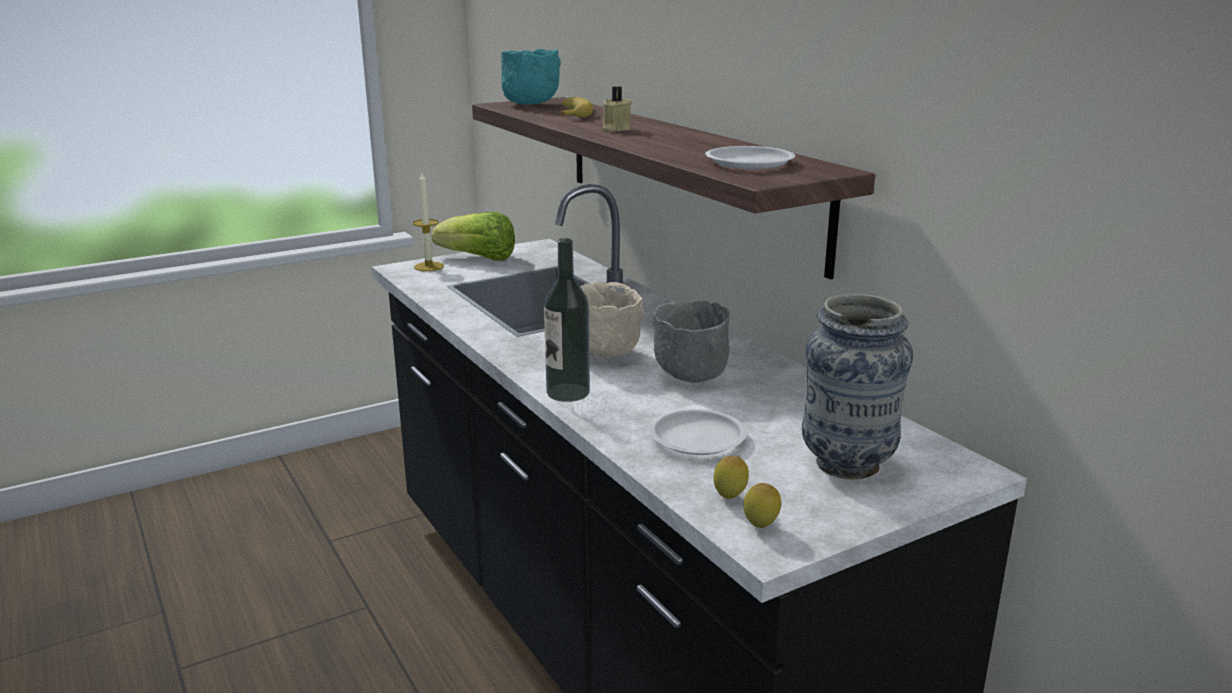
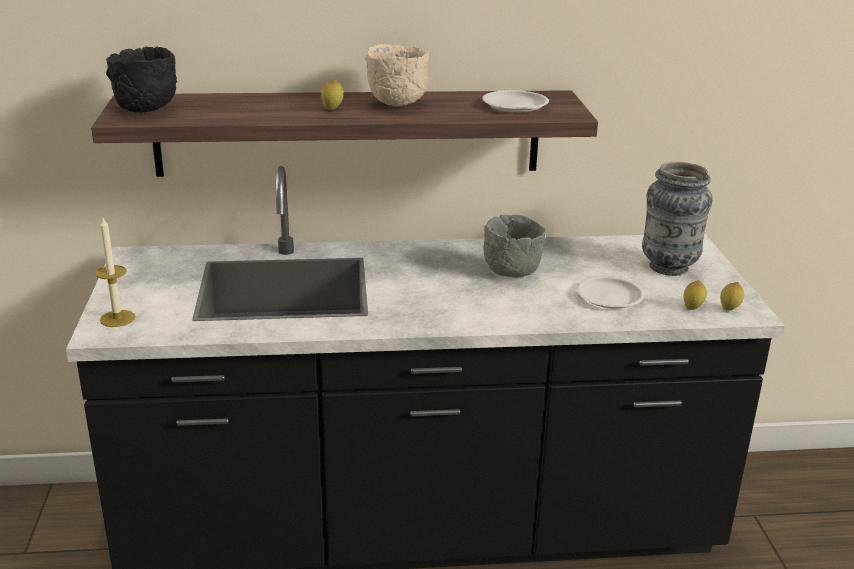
camera: 65 degrees left, 5 degrees up
(479, 259) = (130, 290): lettuce -> none
(530, 105) = (148, 110): turquoise bowl -> black bowl
(568, 392) = (504, 320): bottle -> none
(572, 115) = (234, 108): banana -> none
(603, 354) = (442, 291): beige bowl -> beige bowl (396, 105)
(615, 129) = (332, 109): beige candle -> lemon

